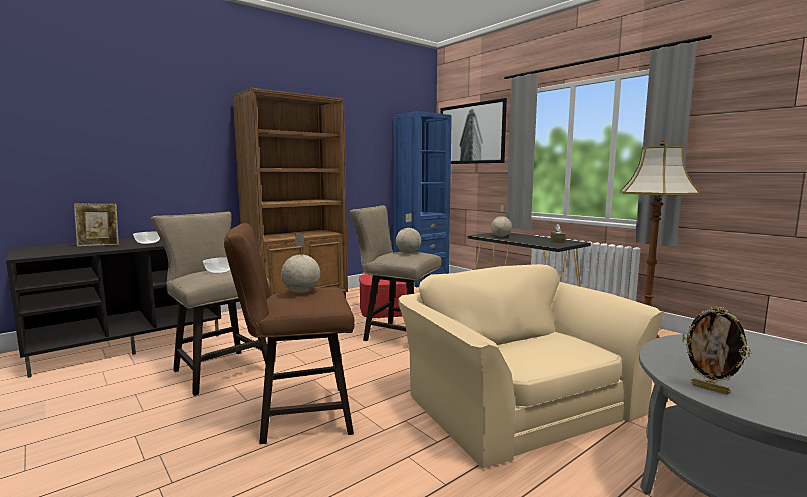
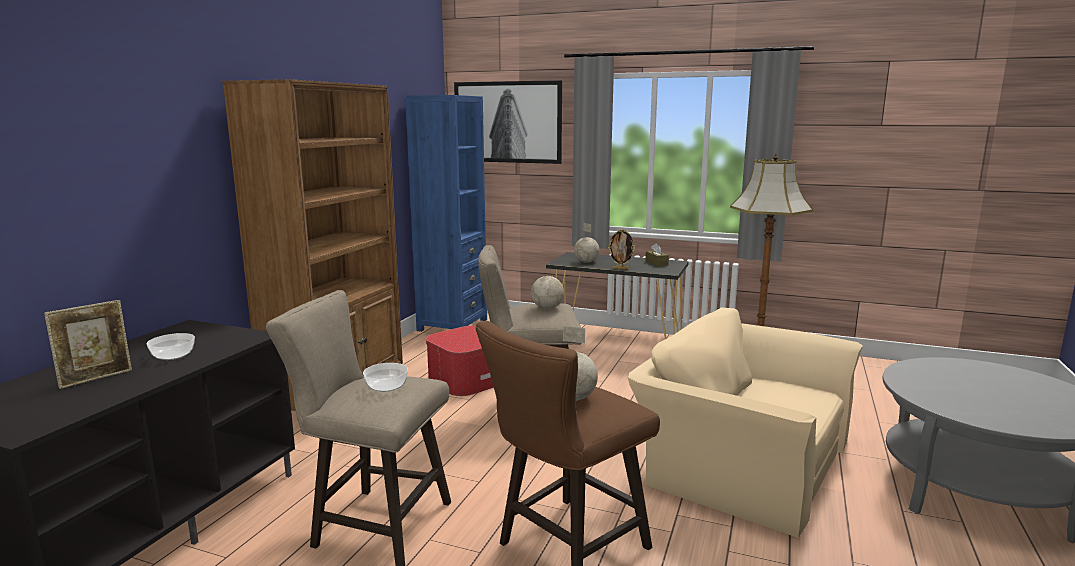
camera: 30 degrees left, 5 degrees up
(710, 388) = (980, 416): picture frame -> picture frame (620, 268)

